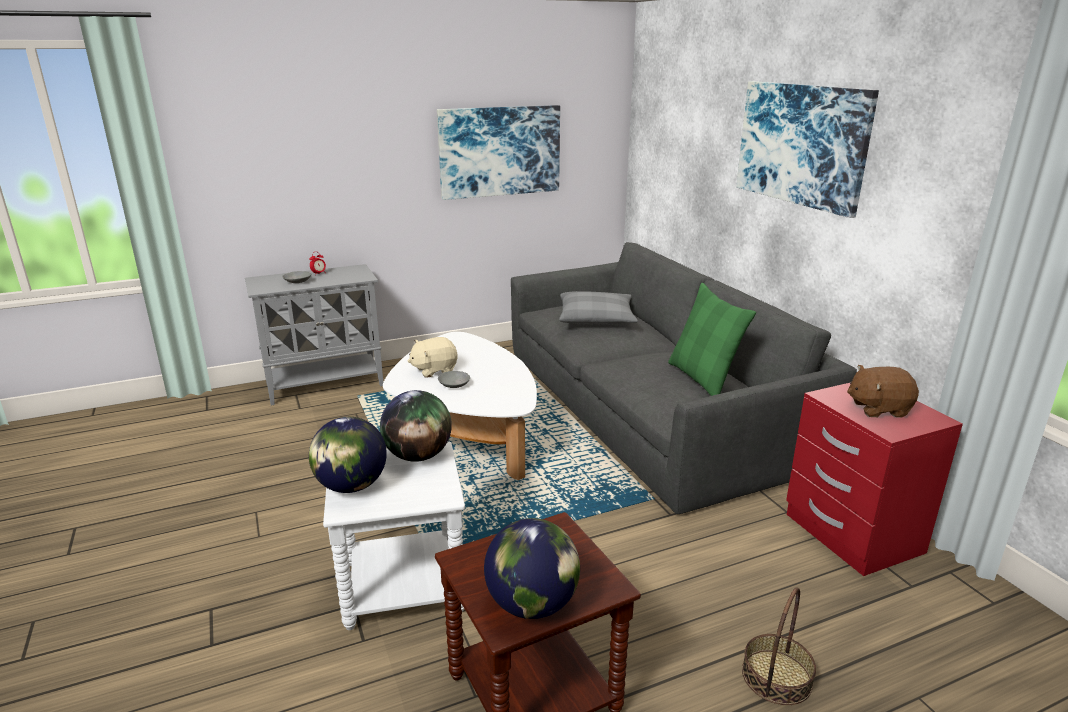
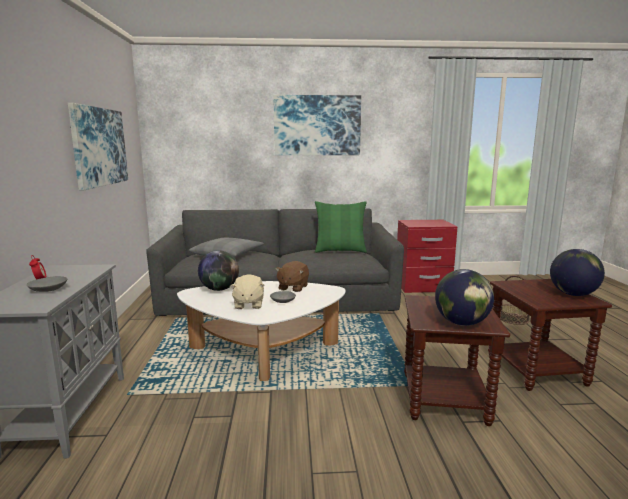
camera: 70 degrees left, 10 degrees down
(403, 585) = (443, 399): white side table -> brown side table
(418, 456) = (423, 303): globe -> globe (219, 289)
(878, 408) = (428, 223): brown plush toy -> brown plush toy (293, 287)

